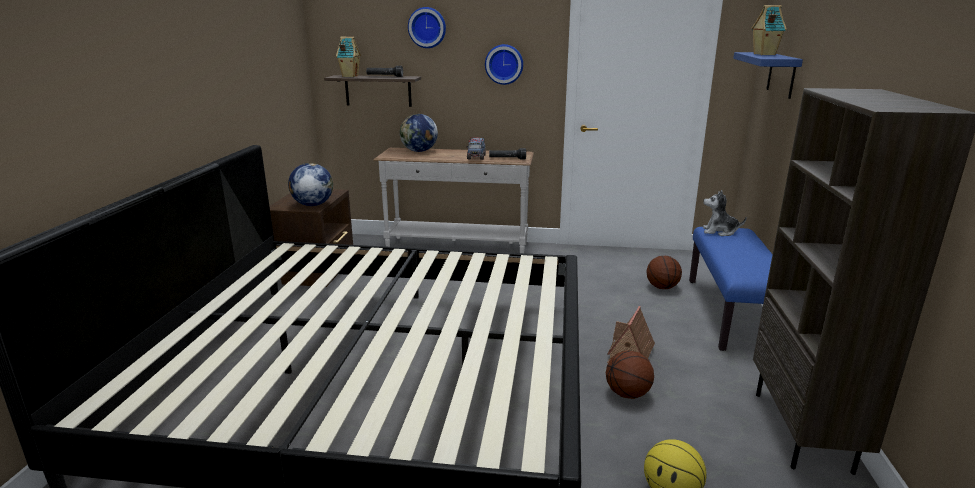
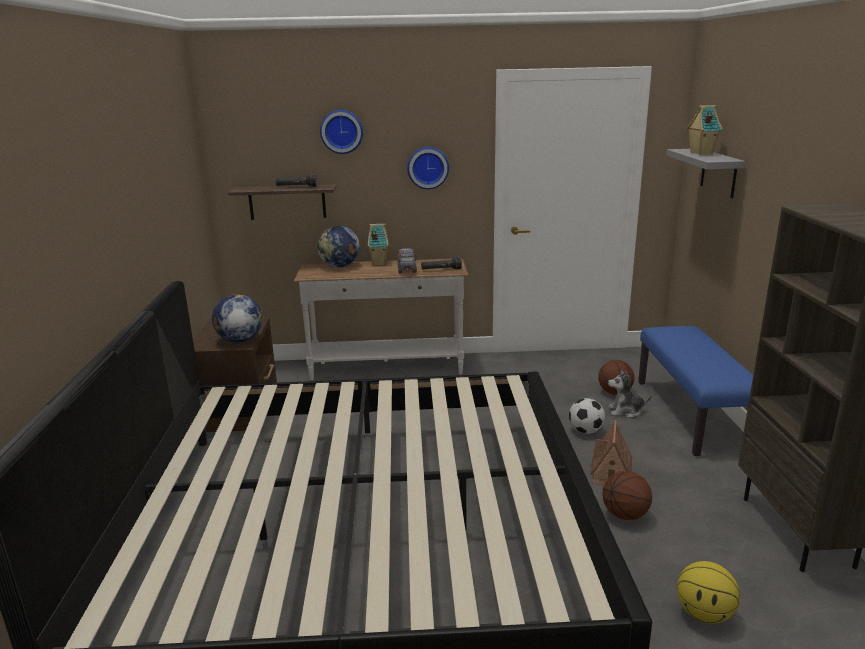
camera: 10 degrees left, 0 degrees up
(349, 76) = (256, 188): toy house -> toy house (378, 263)
(619, 317) = (586, 431): none -> football
(719, 231) = (670, 332): plush toy -> plush toy (625, 411)
(781, 74) = (718, 173): blue shelf -> grey shelf

